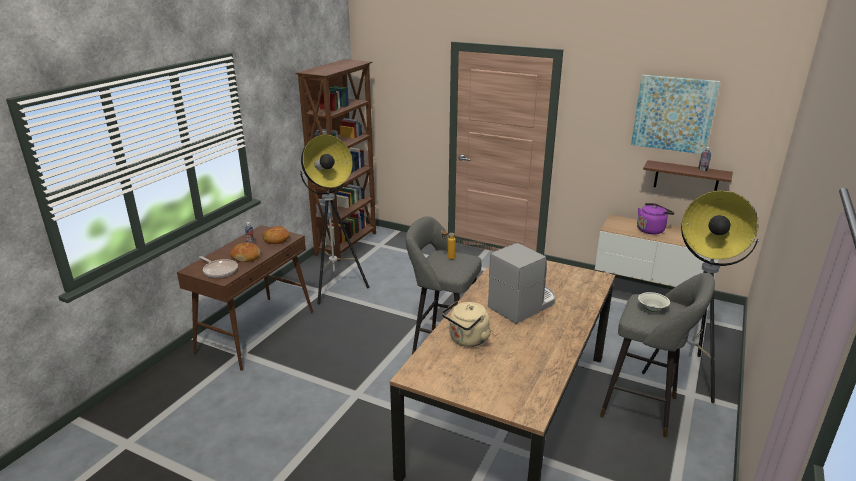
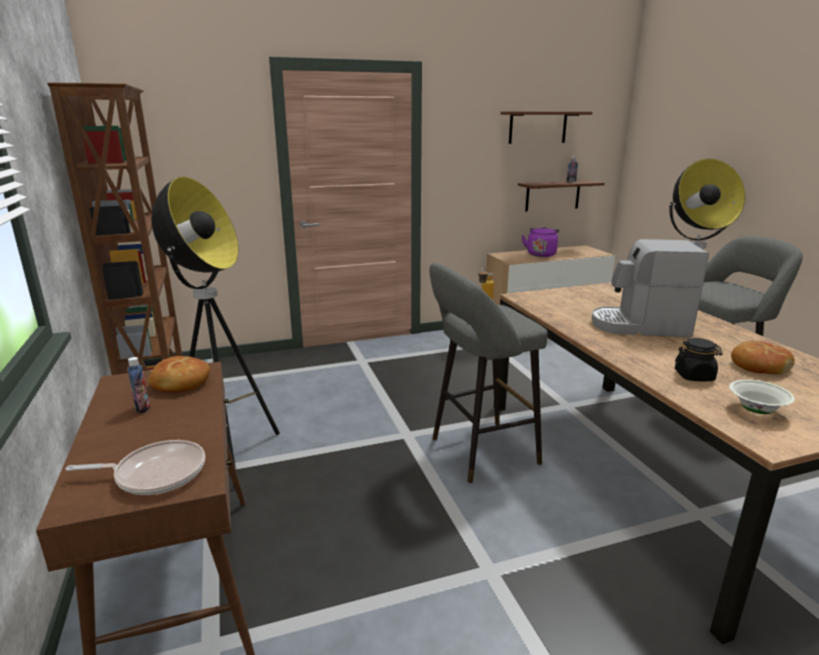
camera: 45 degrees left, 5 degrees down
(246, 256) = (171, 428): bread -> bread (759, 366)
(467, 340) = (694, 376): beige kettle -> black jar
(523, 305) = (639, 326): coffee machine -> coffee machine turned 90 degrees counterclockwise
(652, 309) = (722, 289): white bowl -> white bowl (756, 411)
(673, 113) = (538, 127): picture -> brown shelf

